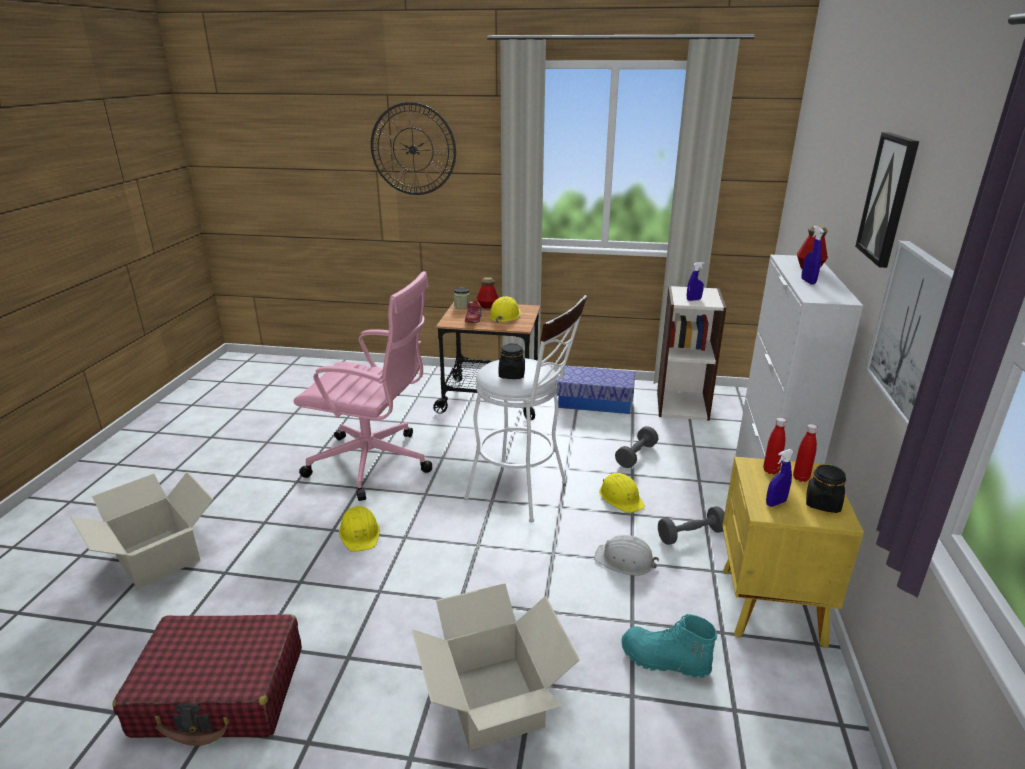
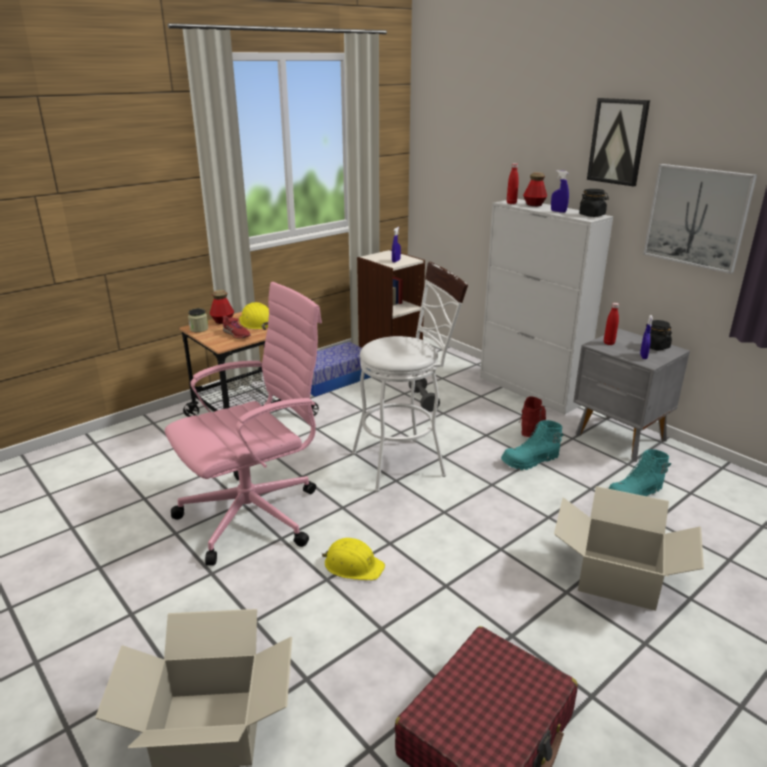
camera: 50 degrees left, 0 degrees up
(413, 149) = (83, 162): wall clock -> none
(512, 375) = (406, 350): black jar -> black jar (592, 215)
(621, 497) = (463, 429): yellow hard hat -> none
(625, 560) = (530, 461): white hard hat -> turquoise boot
(691, 535) = (531, 427): grey dumbbell -> red boot
(769, 607) = (620, 438): yellow nightstand -> grey nightstand
(800, 478) = (625, 340): red bottle -> red bottle (511, 203)

